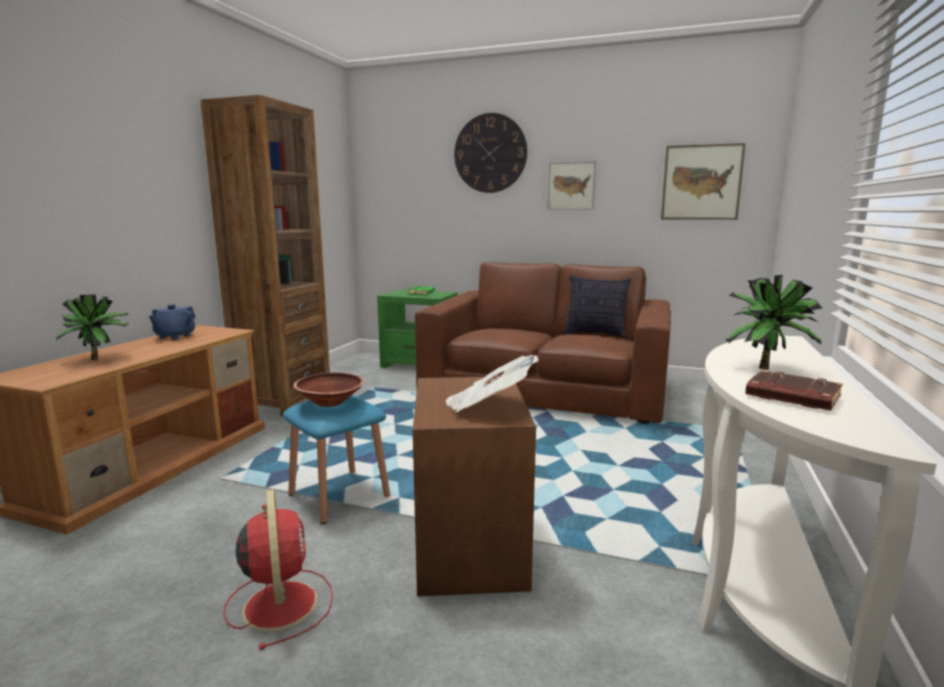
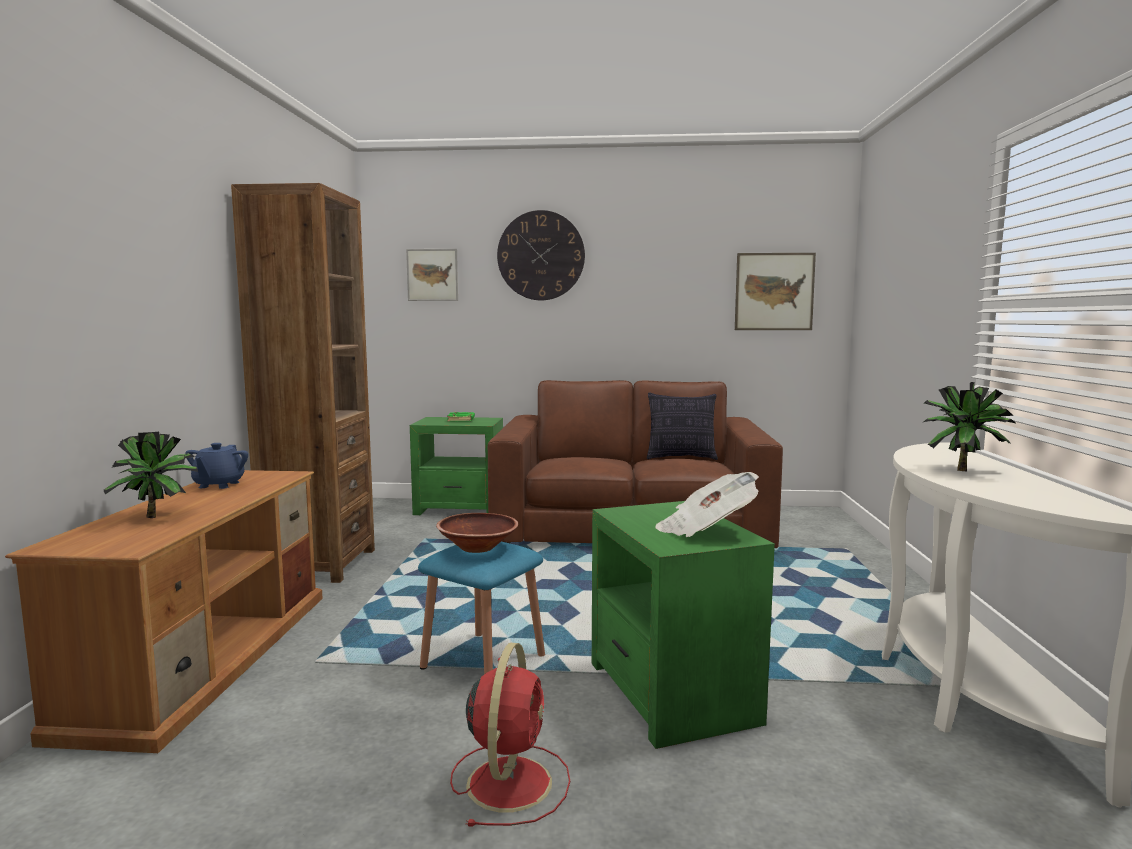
camera: 15 degrees left, 5 degrees down
(280, 603) = (510, 781): red fan -> red fan turned 45 degrees clockwise
(468, 547) = (671, 693): brown side table -> green side table
(571, 186) = (636, 293): picture -> picture (432, 275)
(791, 397) = (1016, 491): brown book -> none

